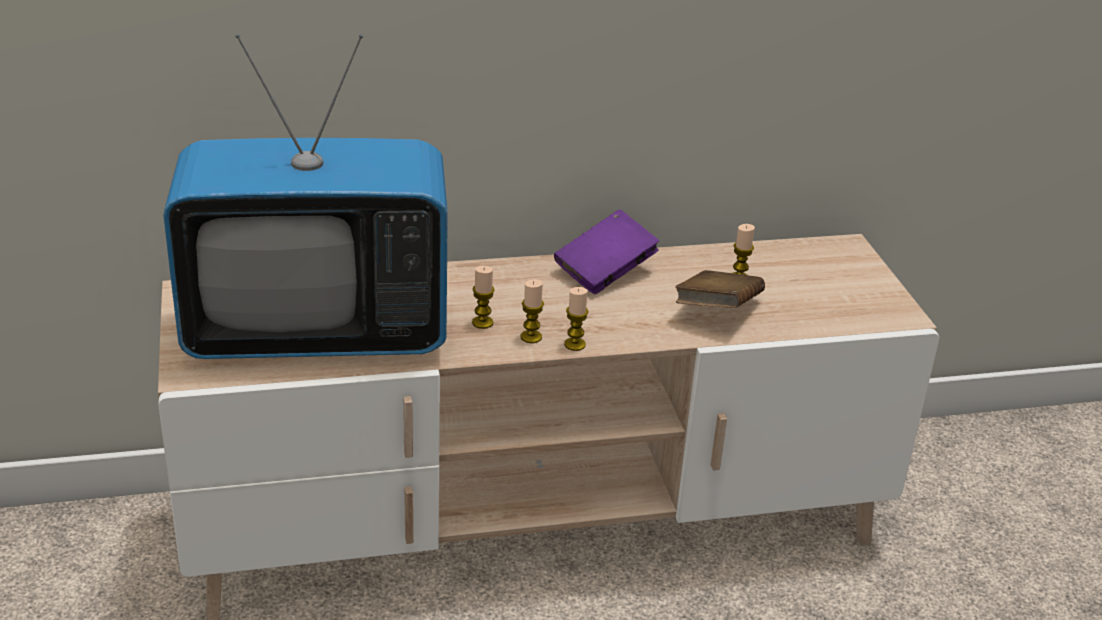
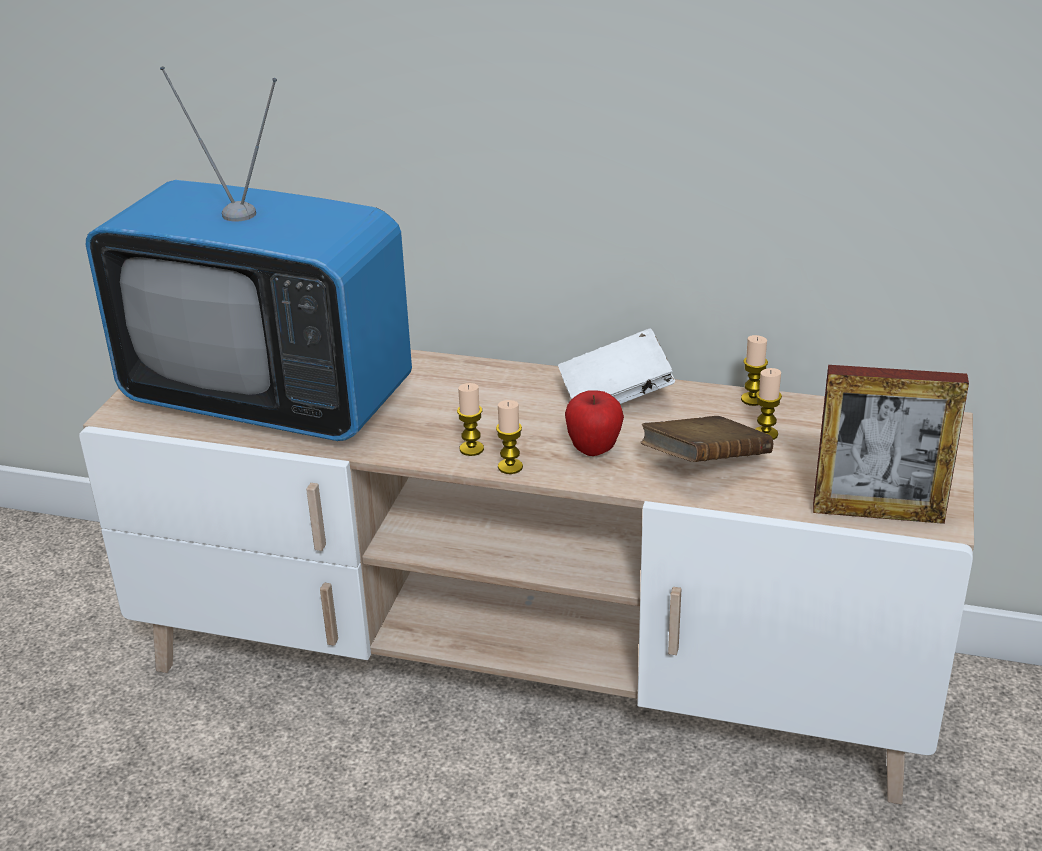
camera: 30 degrees right, 0 degrees up
(482, 322) = (436, 423): candle -> candle (752, 399)
(605, 272) = (615, 397): purple book -> white book
(626, 317) = (594, 449): none -> apple
(861, 319) = (877, 513): none -> picture frame

